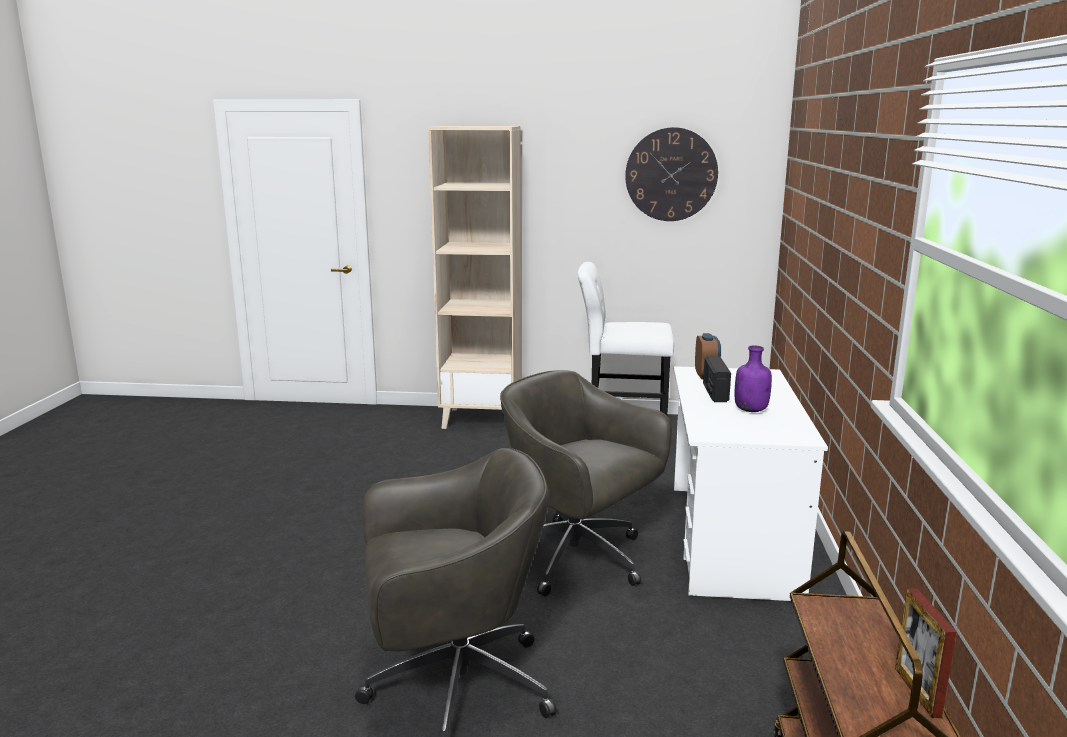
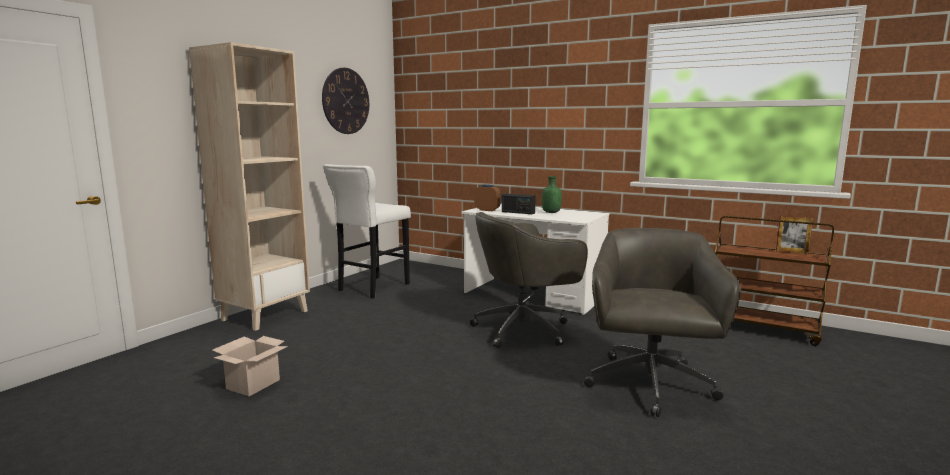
camera: 65 degrees left, 5 degrees down
(331, 465) = (253, 384): none -> cardboard box
(751, 410) = (551, 212): purple bottle -> green bottle

